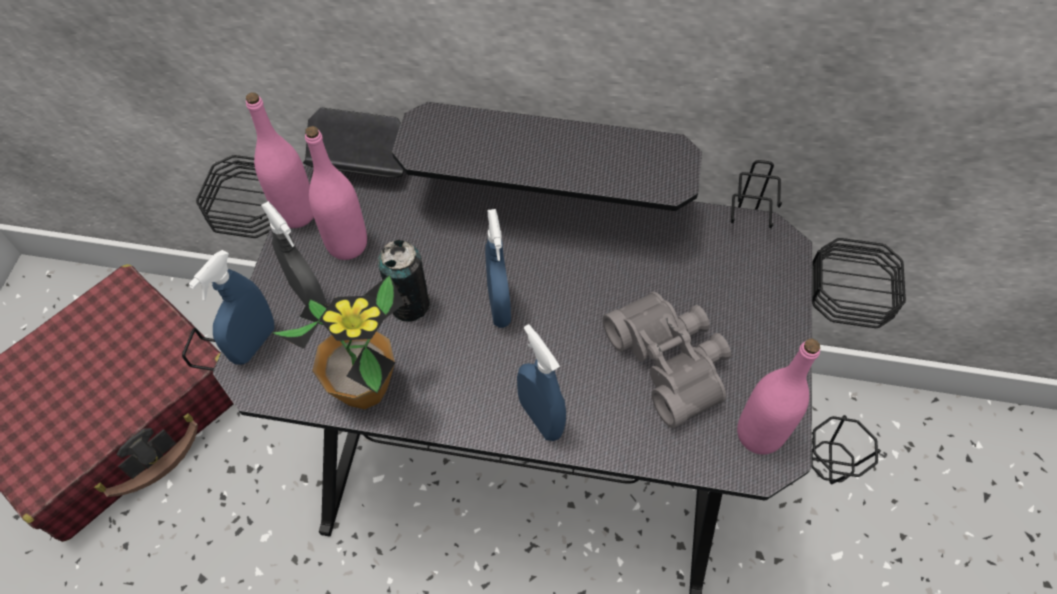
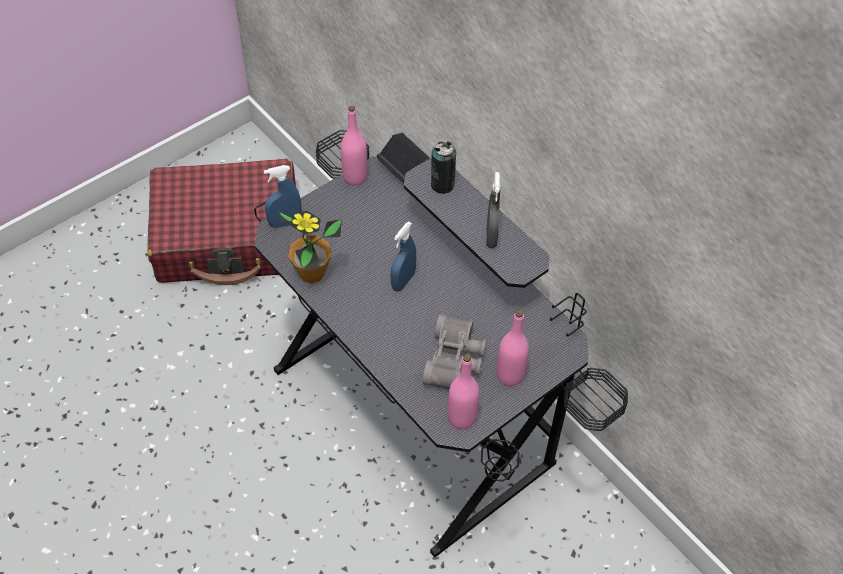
camera: 40 degrees right, 5 degrees down
(309, 297) = (325, 218): grey spray bottle -> grey spray bottle (491, 236)
(347, 244) = (364, 207): pink bottle -> pink bottle (510, 375)
(409, 304) = (365, 252): can -> can (442, 185)
(540, 417) = (372, 339): blue spray bottle -> none

